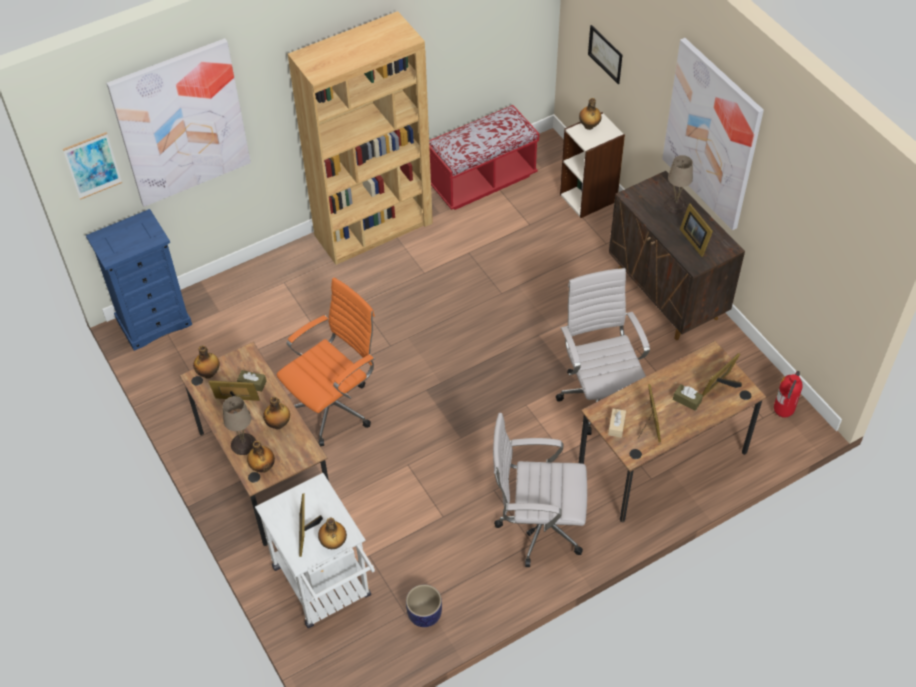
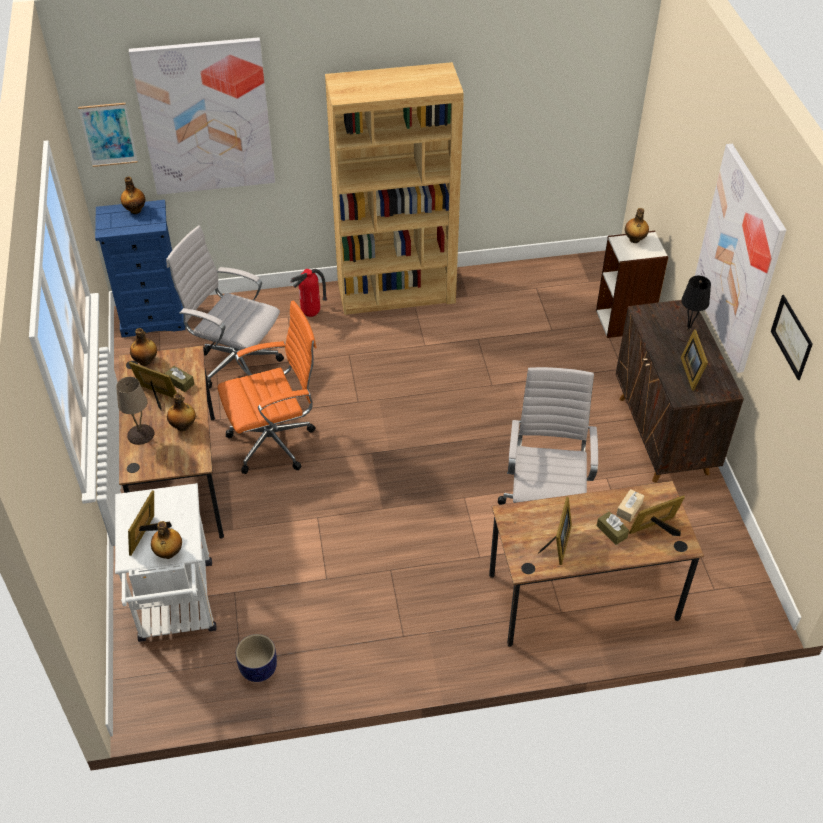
camera: 20 degrees right, 5 degrees down
(263, 467) = (146, 461): bottle -> bottle (135, 210)
(482, 180) = (523, 278): red bench -> none
(537, 527) = (416, 621): white office chair -> white office chair (235, 364)
(605, 54) = (667, 165): picture -> picture (791, 337)
(616, 426) = (521, 533): beige tissue box -> beige tissue box (629, 509)
(676, 205) = (688, 333): beige table lamp -> black table lamp
(783, 413) = (740, 592): fire extinguisher -> fire extinguisher (311, 314)

